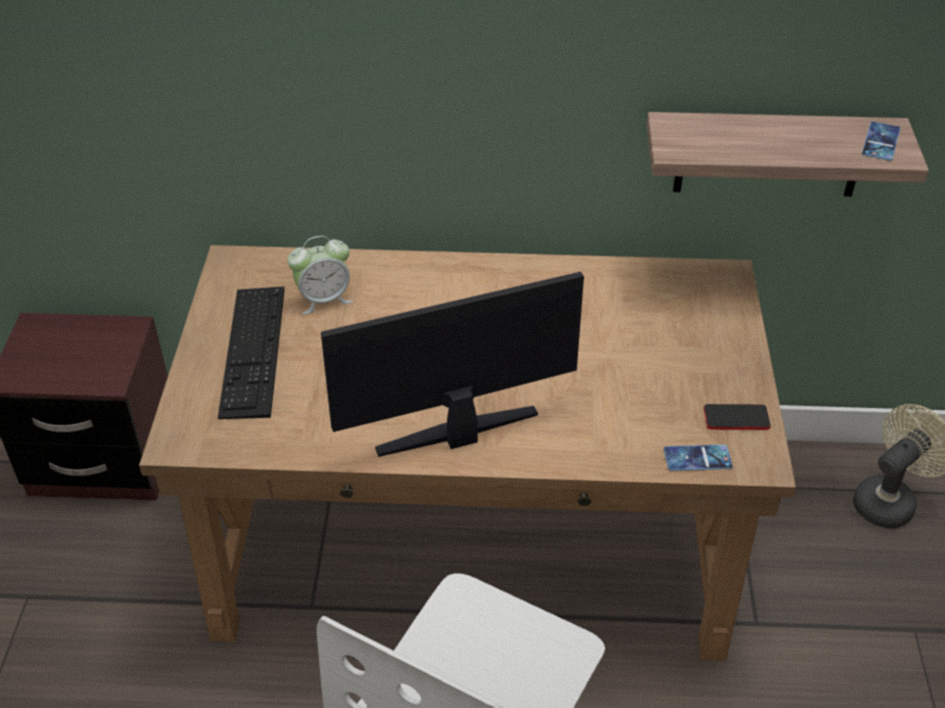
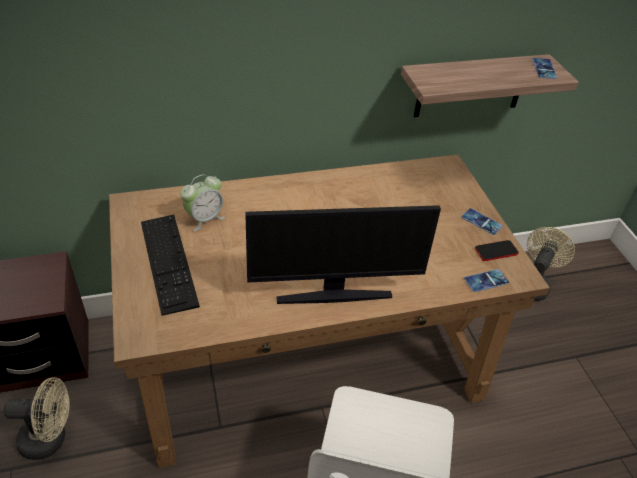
camera: 20 degrees left, 0 degrees up
(85, 571) = (50, 439): none -> beige fan
(459, 435) = (334, 295): monitor -> monitor turned 150 degrees counterclockwise
(735, 370) = (481, 221): none -> phone

